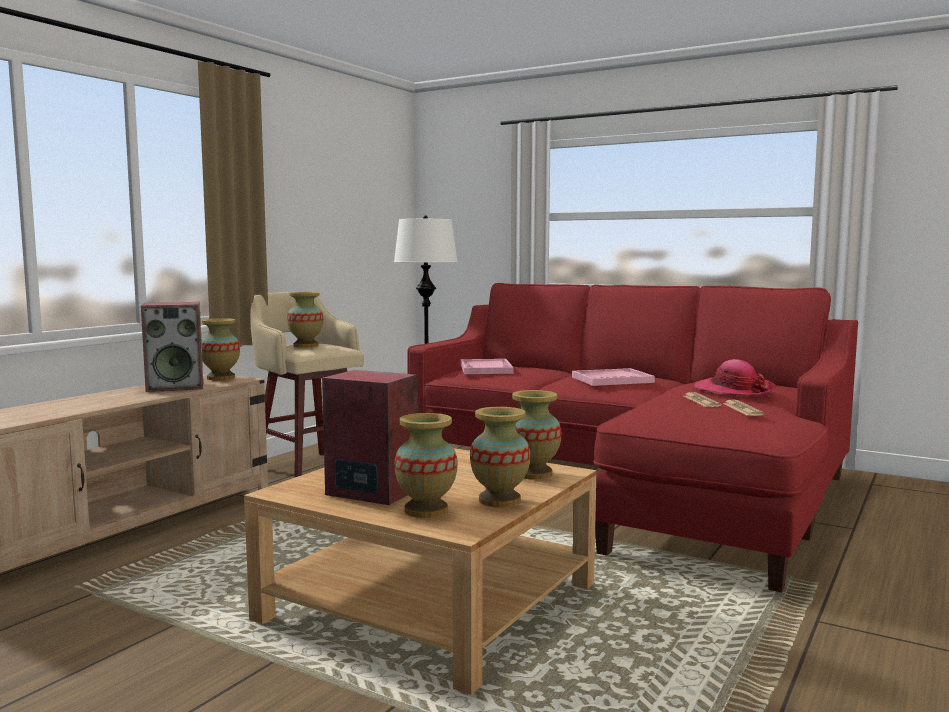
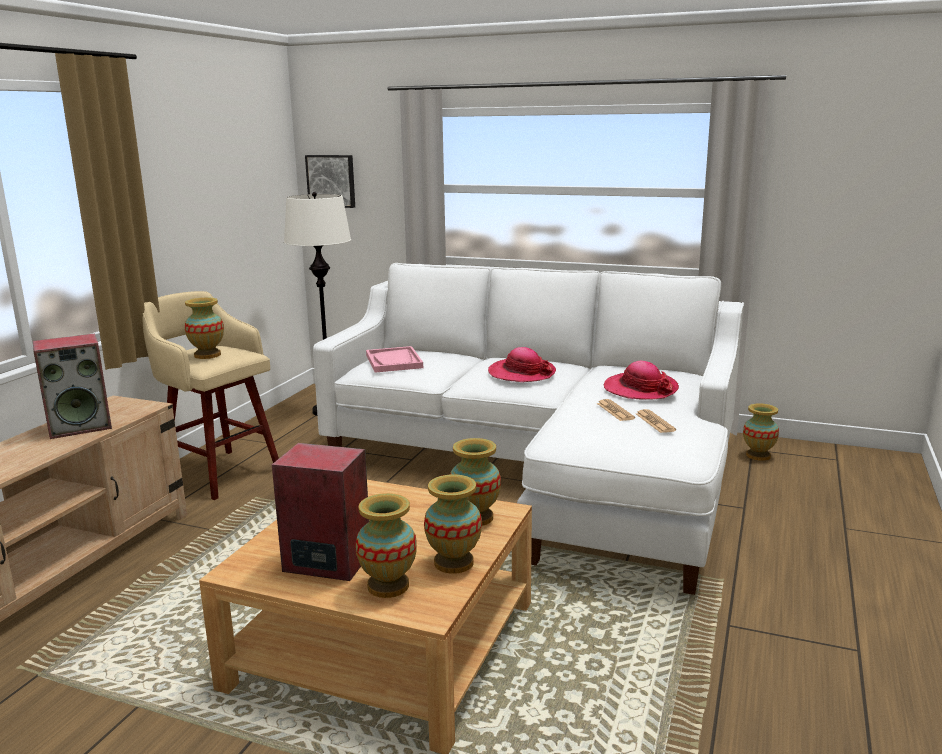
camera: 10 degrees left, 10 degrees up
(220, 378) = (124, 406): vase -> vase (758, 456)
(446, 213) = (331, 181): none -> picture
(612, 380) = (521, 373): pink tray -> hat
(634, 483) = (544, 467): red sofa -> white sofa

